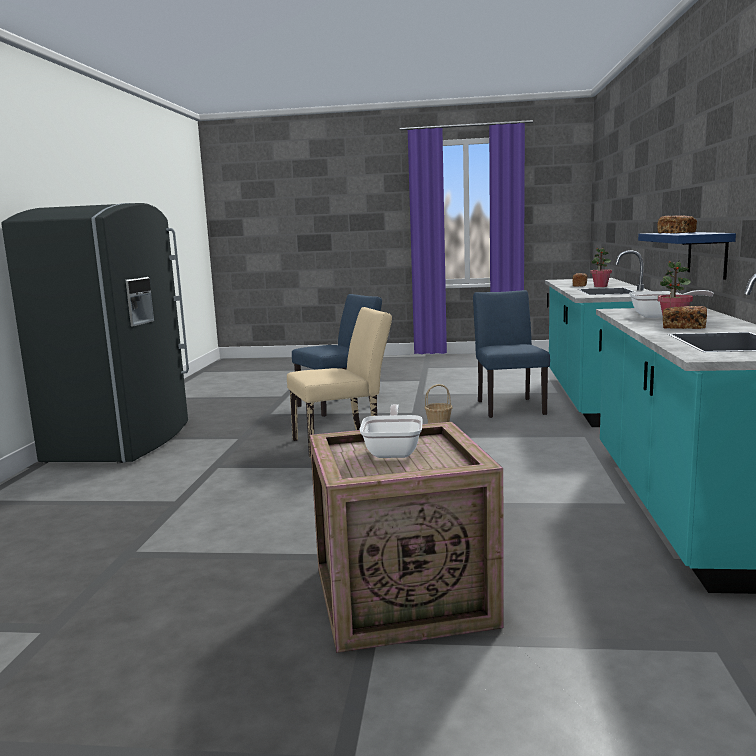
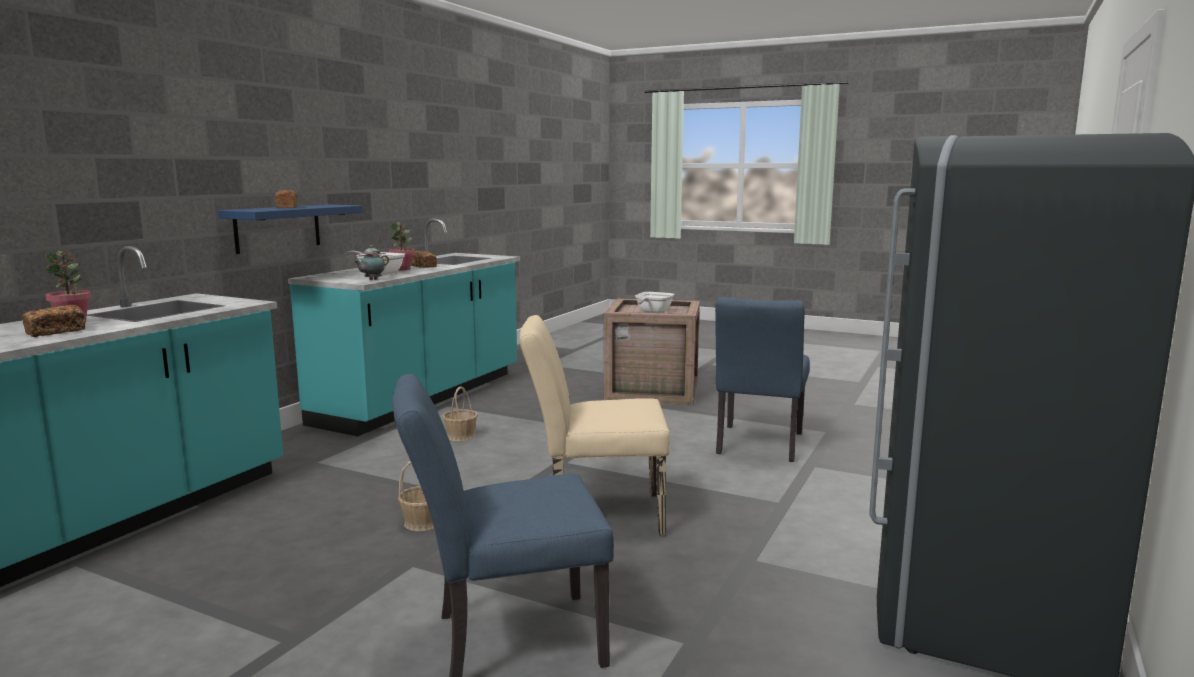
camera: 160 degrees left, 0 degrees up
(509, 406) = (245, 542): blue chair -> blue chair (757, 446)
(528, 472) = (460, 436): none -> basket
(618, 311) = (372, 280): none -> teapot

